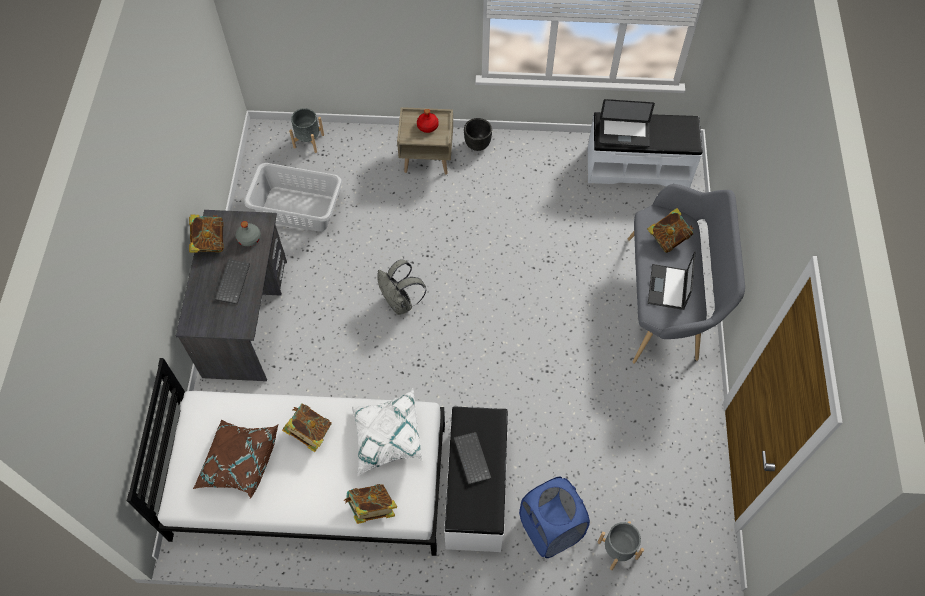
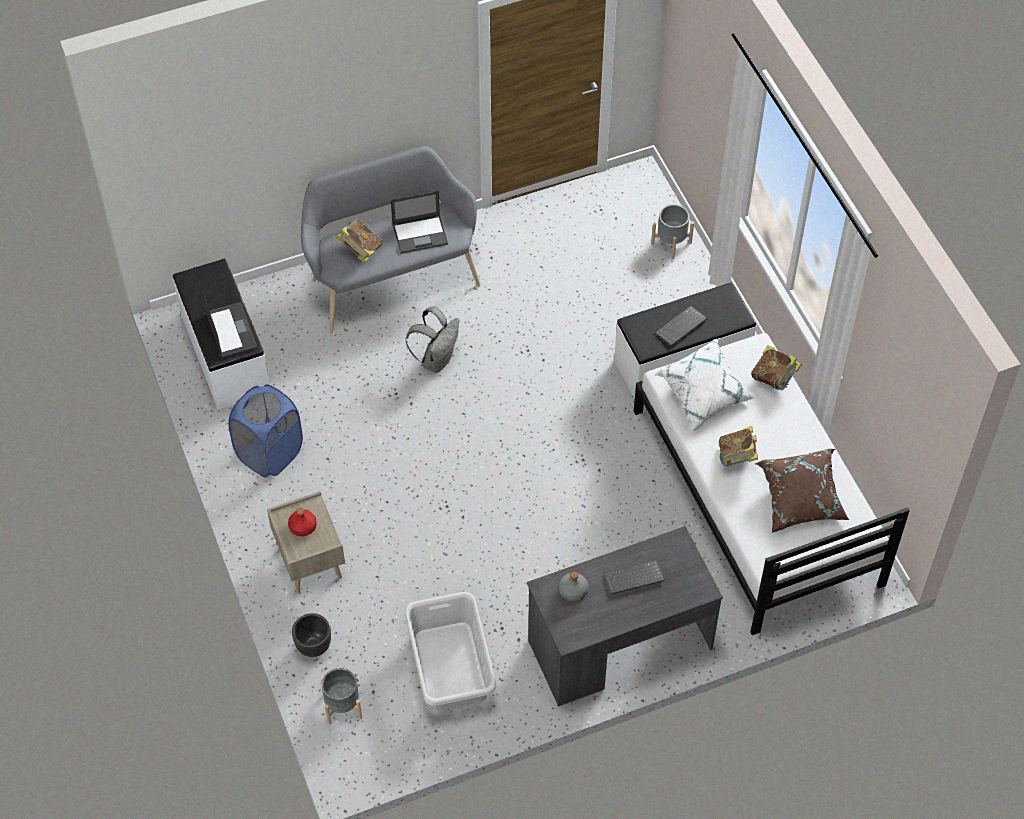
camera: 115 degrees left, 5 degrees down
(209, 242) = (599, 627): book -> none
(400, 303) = (520, 506): grey backpack -> grey backpack (436, 359)
(477, 145) = (263, 519): black planter -> black planter (313, 646)
(550, 529) = (683, 295): blue laundry basket -> blue laundry basket (270, 453)

